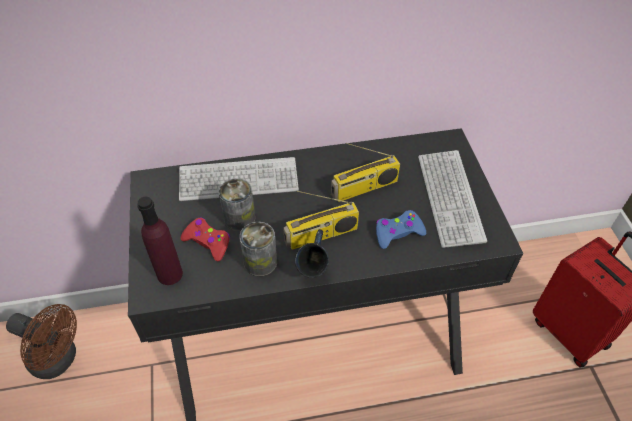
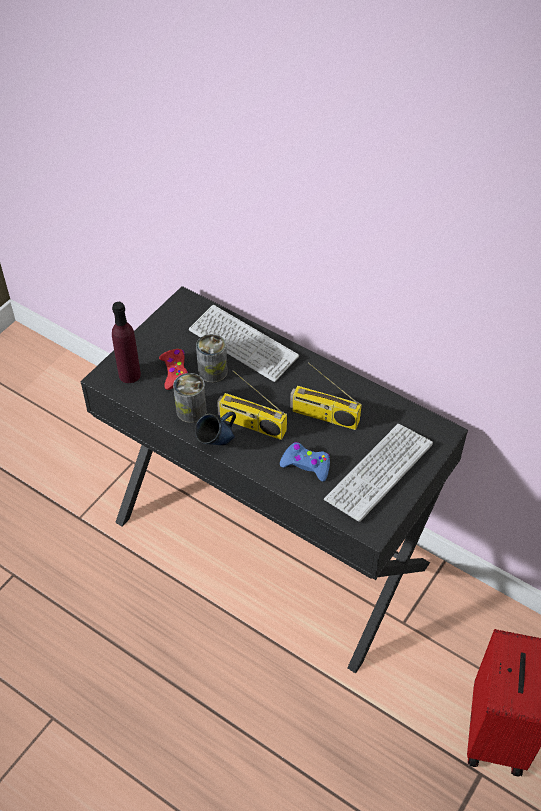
camera: 45 degrees right, 0 degrees up
(59, 360) = (79, 408): brown fan -> none

